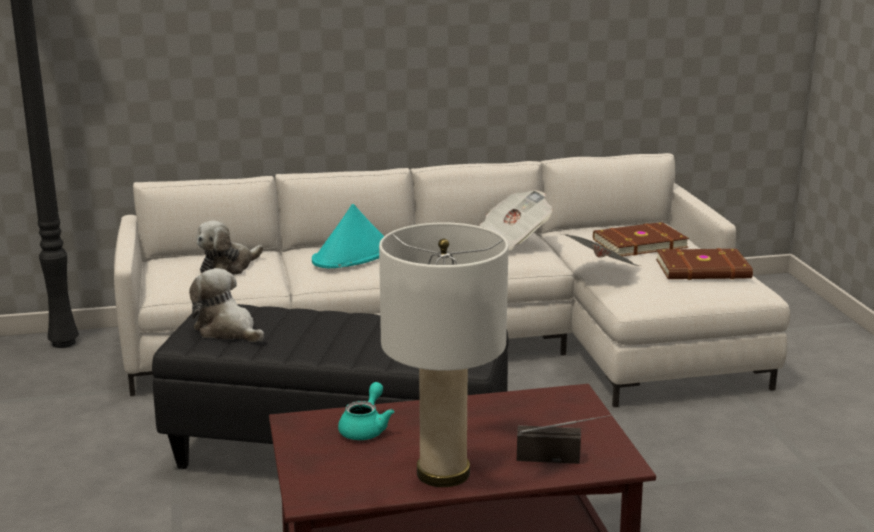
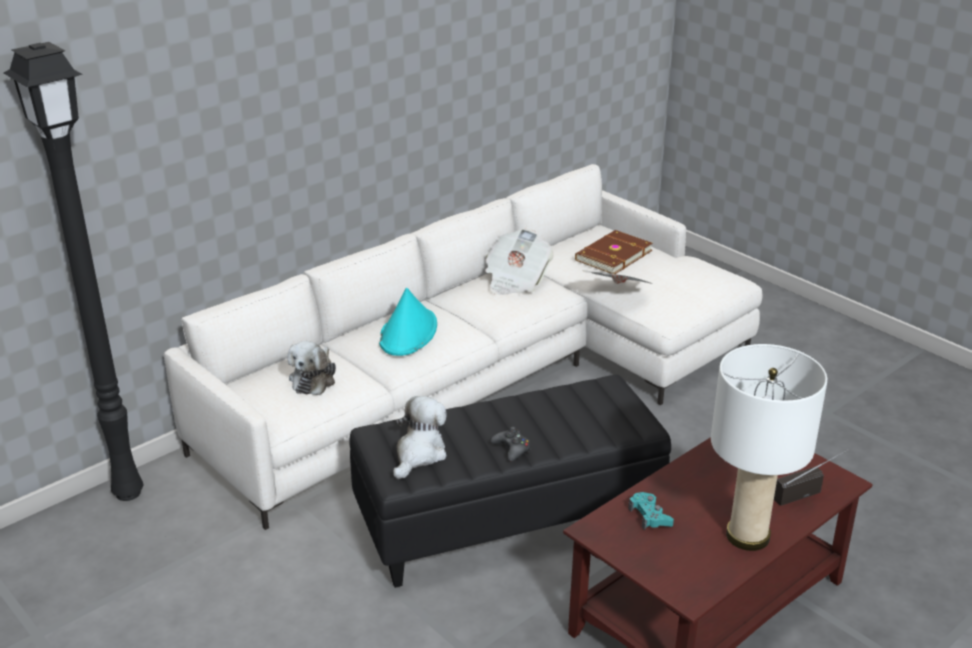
camera: 30 degrees left, 10 degrees up
(227, 330) = (419, 454): plush toy -> plush toy turned 105 degrees clockwise
(313, 348) = (512, 449): none -> black game controller
(366, 429) = (650, 516): turquoise teapot -> turquoise game controller
(704, 270) = (686, 271): brown book -> none

